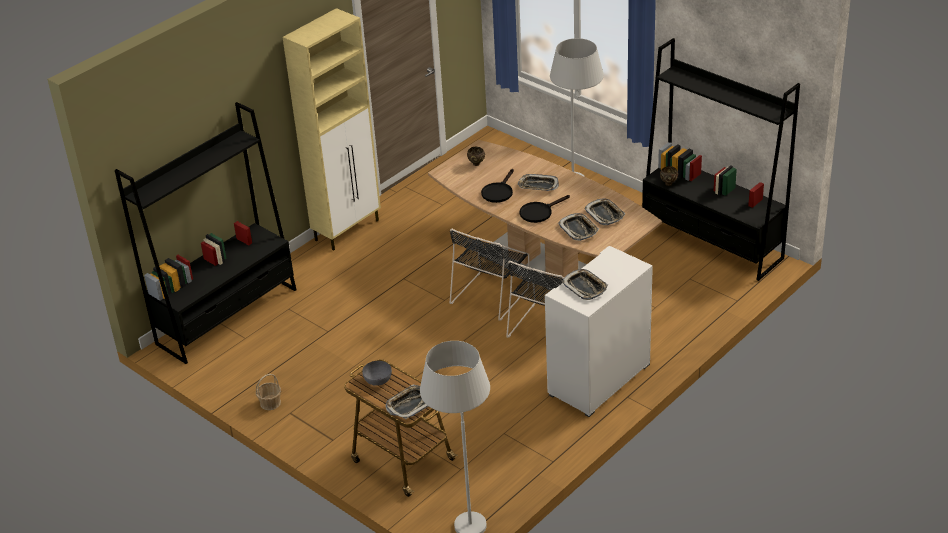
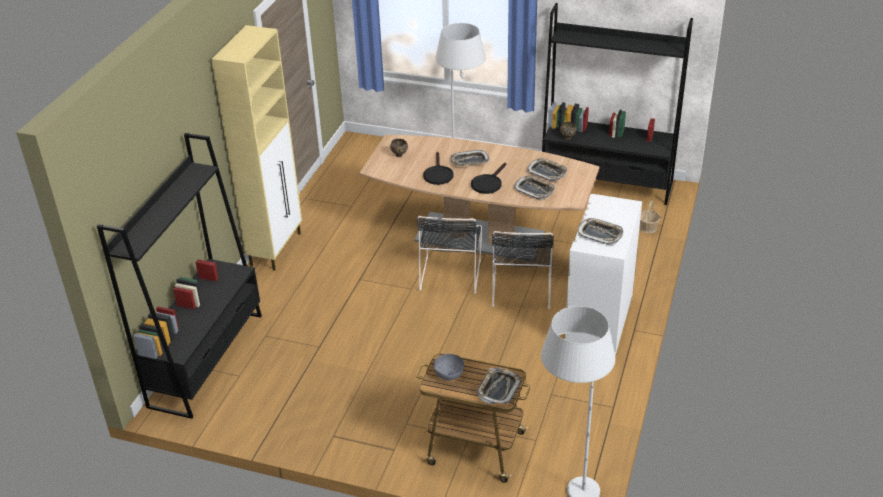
camera: 25 degrees left, 0 degrees up
(270, 403) = (307, 432): basket -> basket (648, 228)

